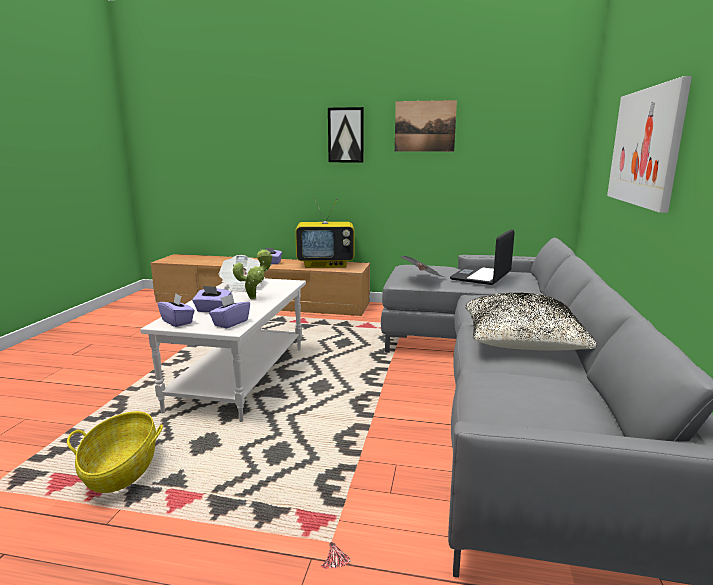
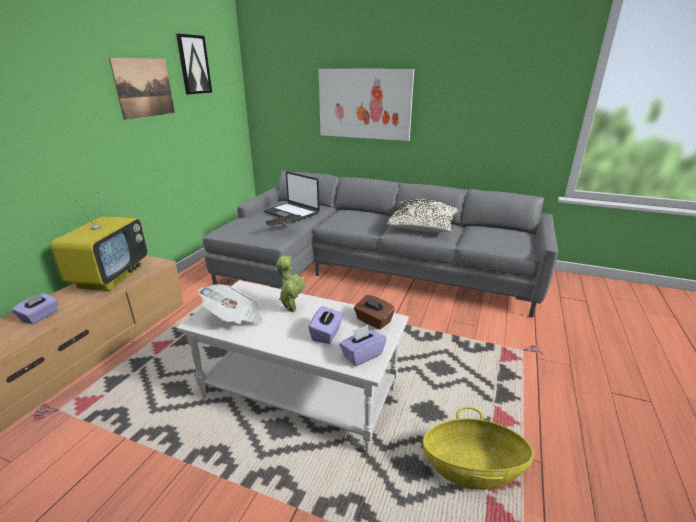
camera: 80 degrees left, 10 degrees up
(230, 323) = (373, 321): purple tissue box -> brown tissue box
(346, 135) = (61, 104): picture -> picture (194, 64)

